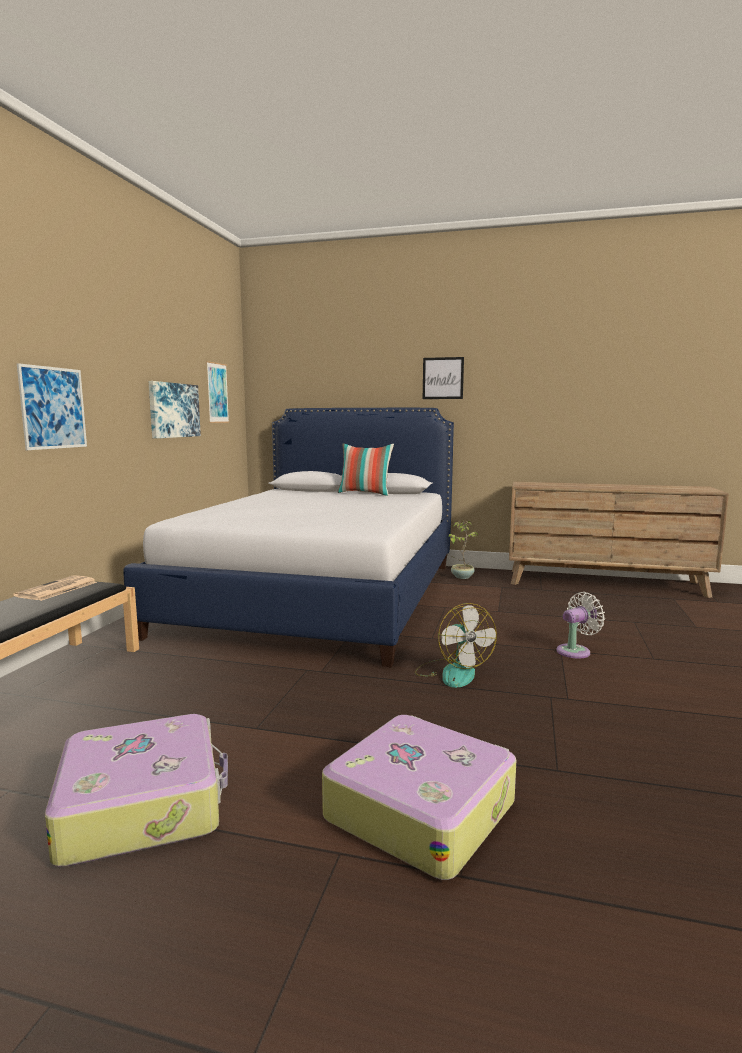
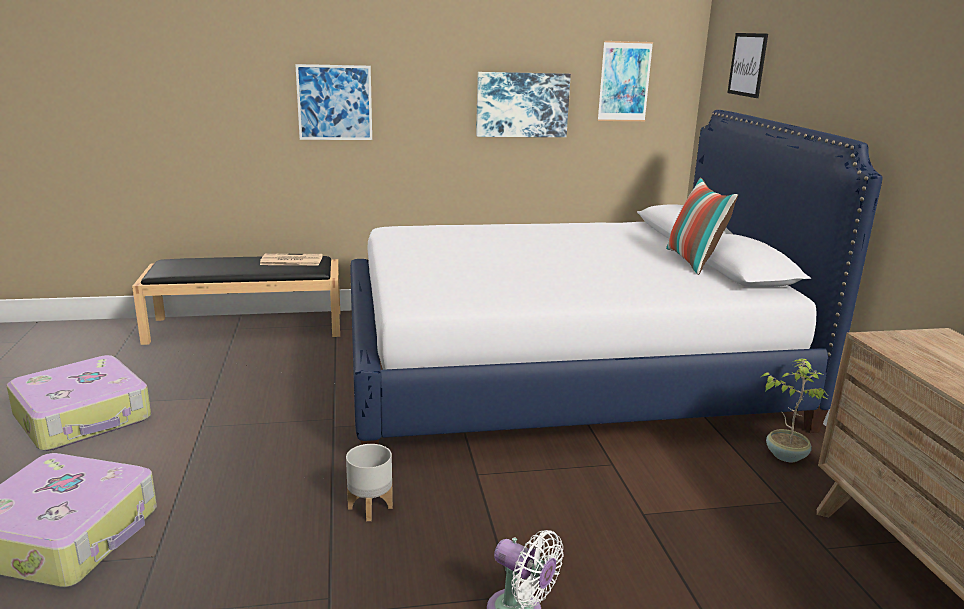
camera: 65 degrees right, 10 degrees up
(443, 378) = (896, 84): picture -> picture (747, 64)
(452, 672) = (370, 508): fan -> grey planter

